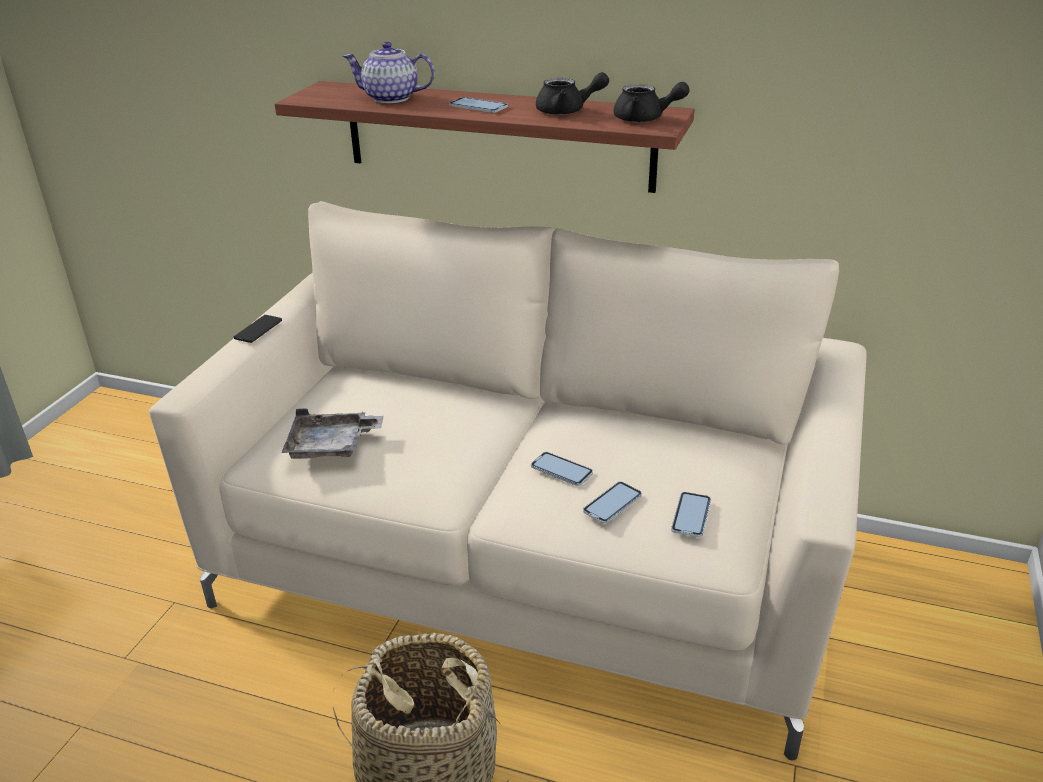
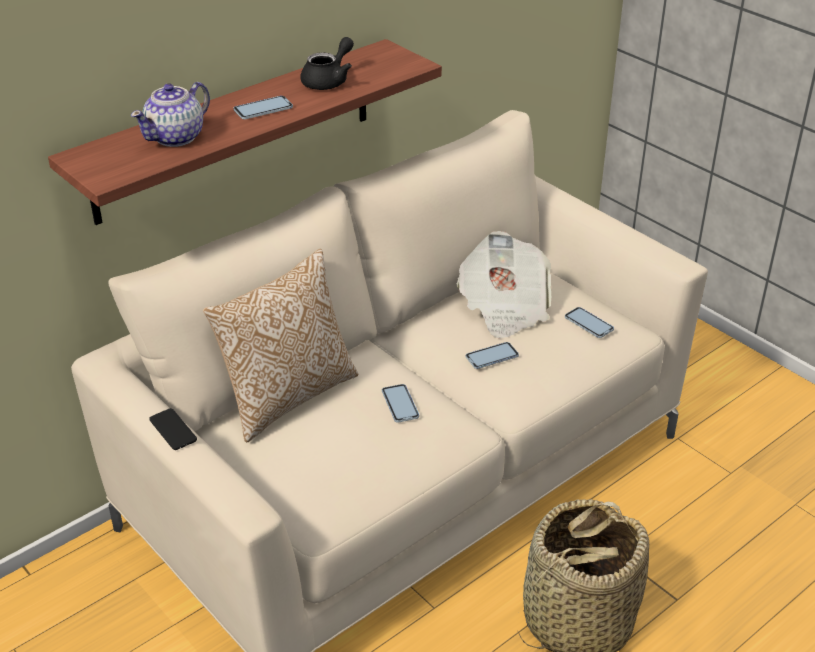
camera: 60 degrees left, 5 degrees up
(331, 446) = (350, 464): grey tray -> none
(399, 385) = (287, 396): none -> pillow
(612, 504) = (550, 350): phone -> phone (400, 404)
(645, 119) = (390, 62): black teapot -> none
(651, 449) = (504, 307): none -> newspaper

